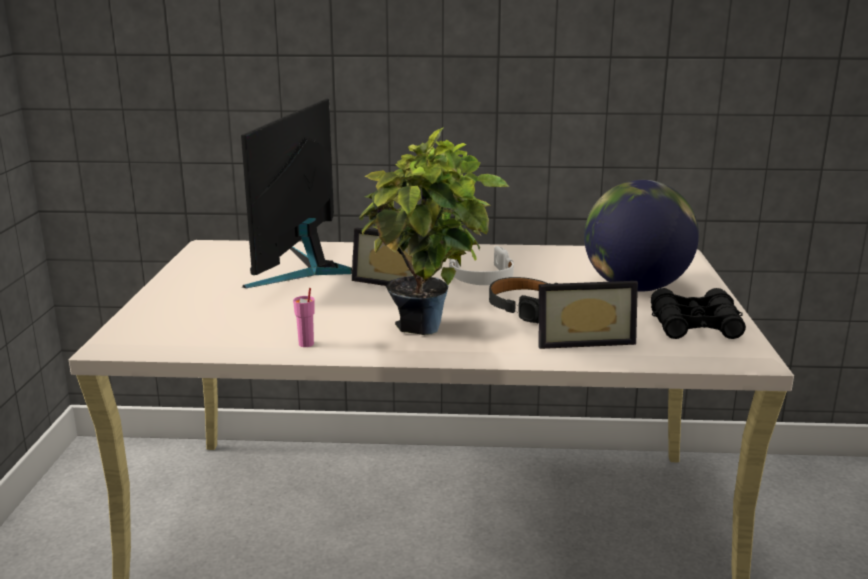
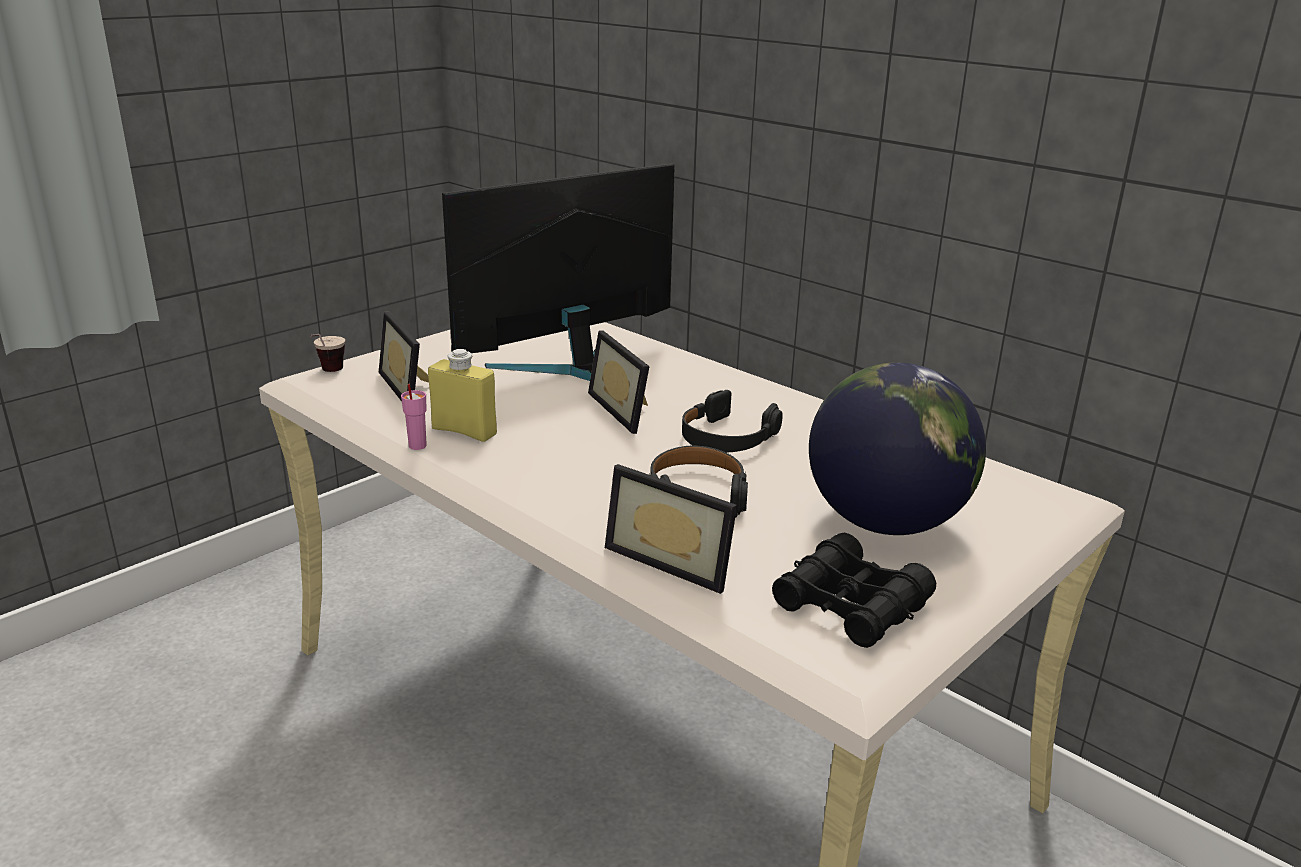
camera: 40 degrees right, 5 degrees up
(126, 328) = (328, 373): none -> cup
(218, 315) = (411, 388): none -> picture frame
(319, 326) = (464, 431): none -> yellow bottle
(428, 331) = (542, 478): potted plant -> none
(481, 277) = (726, 437): white headphones -> black headphones

